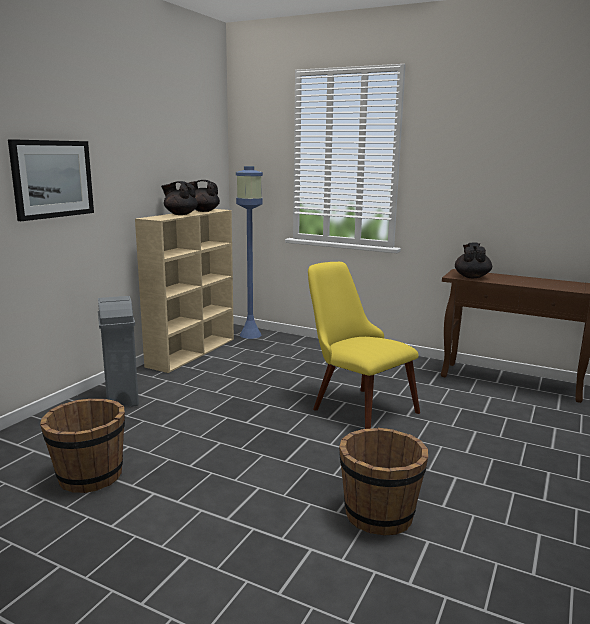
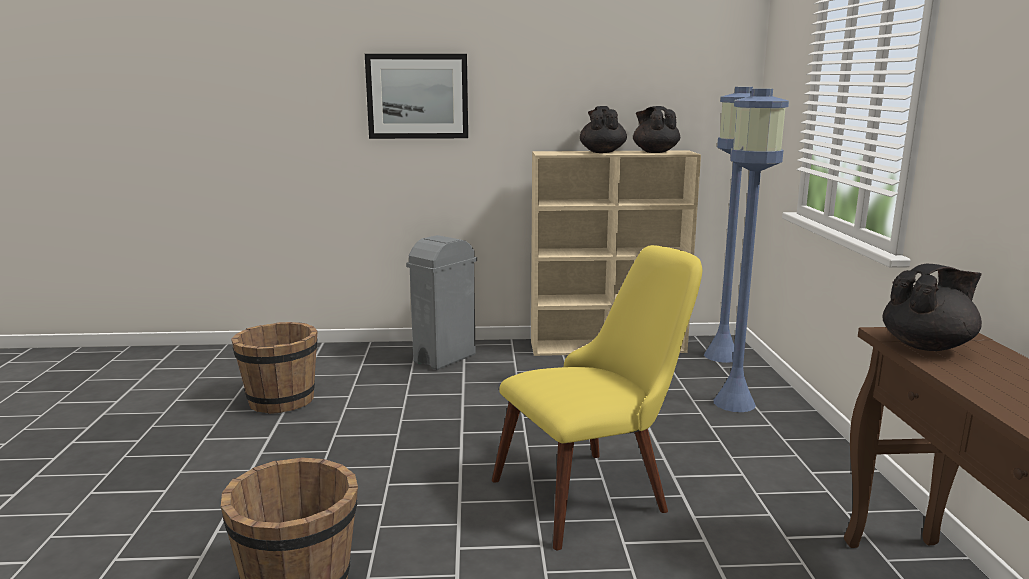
camera: 60 degrees right, 0 degrees up
(306, 351) = (735, 403): none -> blue floor lamp
(355, 407) = (596, 490): yellow chair -> yellow chair turned 45 degrees clockwise

